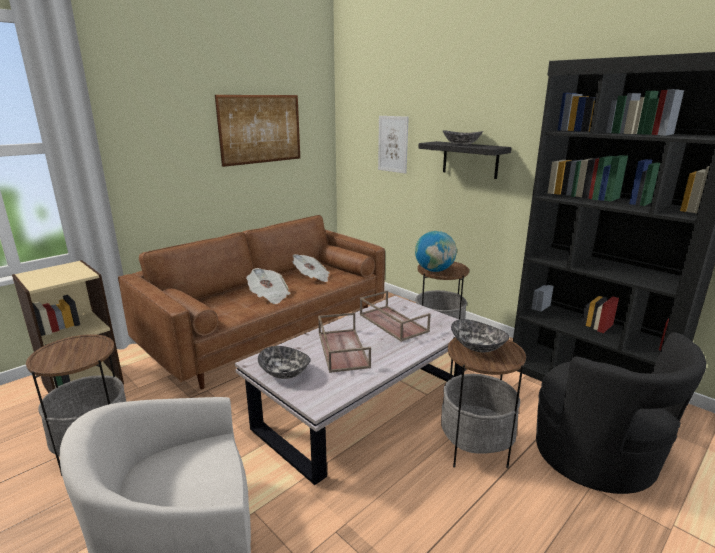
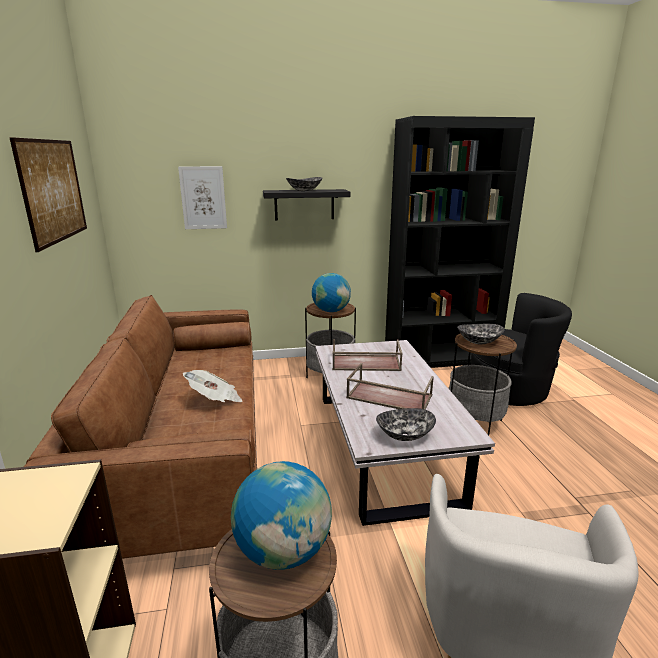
camera: 55 degrees left, 0 degrees up
(78, 353) = (284, 551): none -> globe
(312, 277) = (207, 365): newspaper -> none

